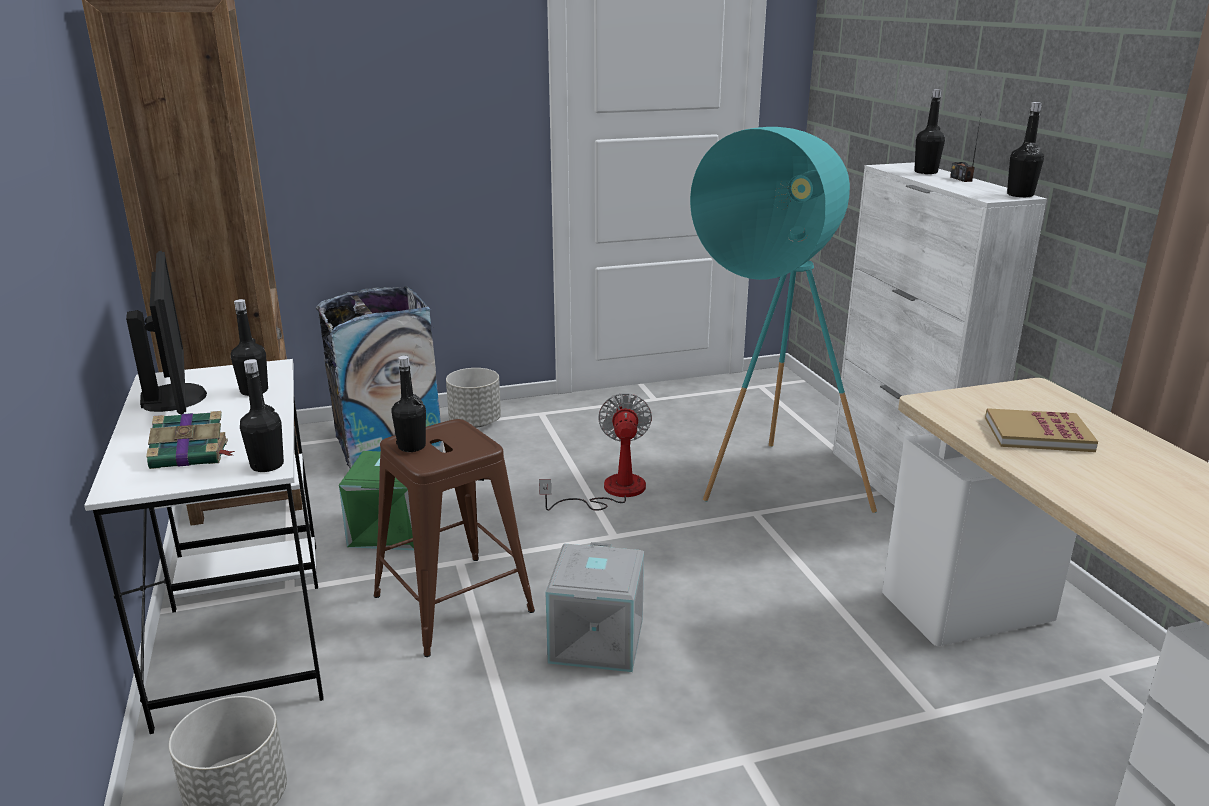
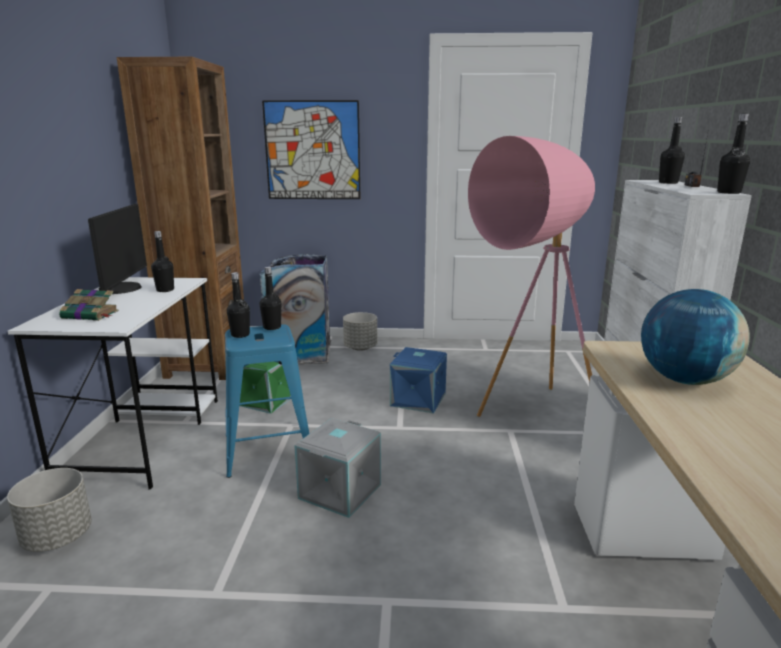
camera: 20 degrees right, 5 degrees down
(267, 465) = (120, 325): black bottle -> black bottle (272, 327)
(371, 121) = (312, 150): none -> picture
(452, 604) = (267, 449): brown stool -> blue stool
(611, 491) = (417, 400): fan -> blue storage box
(766, 496) = (525, 421): turquoise floor lamp -> pink floor lamp
(1038, 434) = (684, 380): book -> globe

